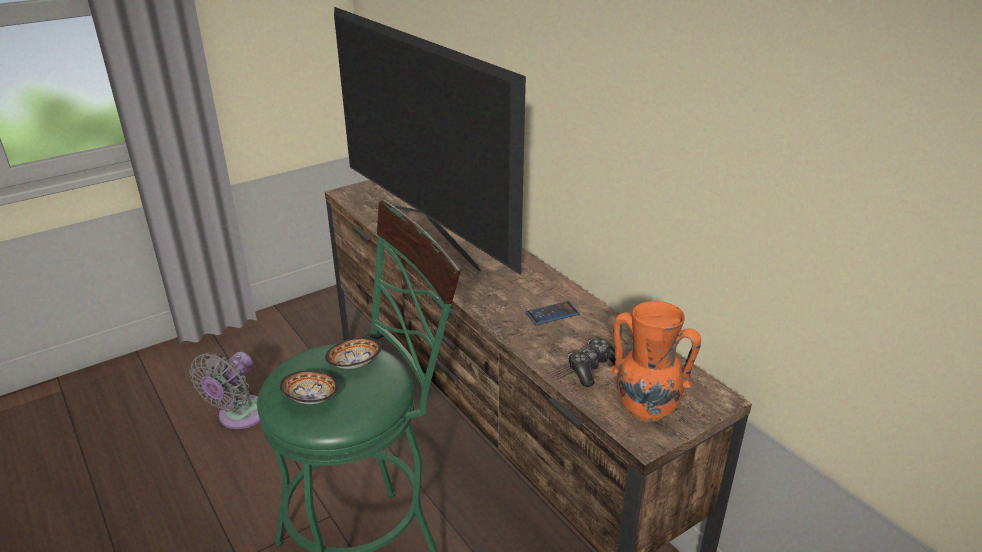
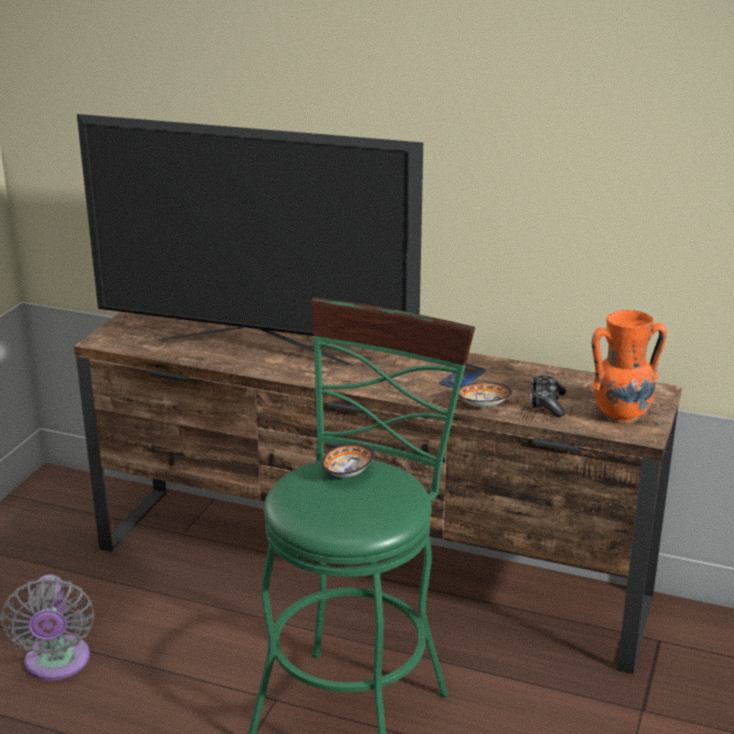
camera: 35 degrees left, 5 degrees down
(311, 398) = (349, 510): bowl -> bowl (483, 405)

